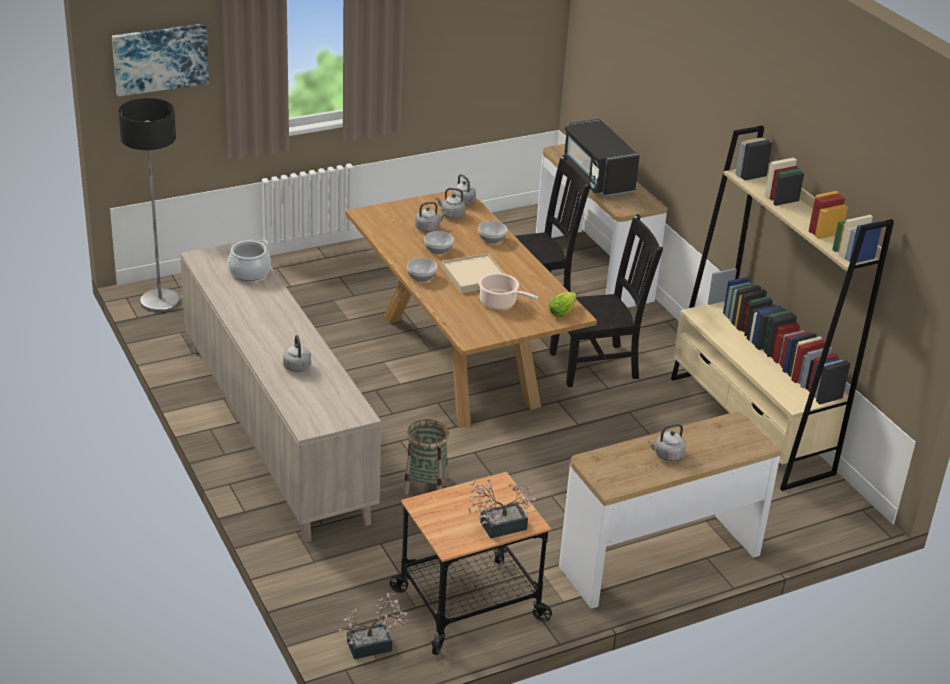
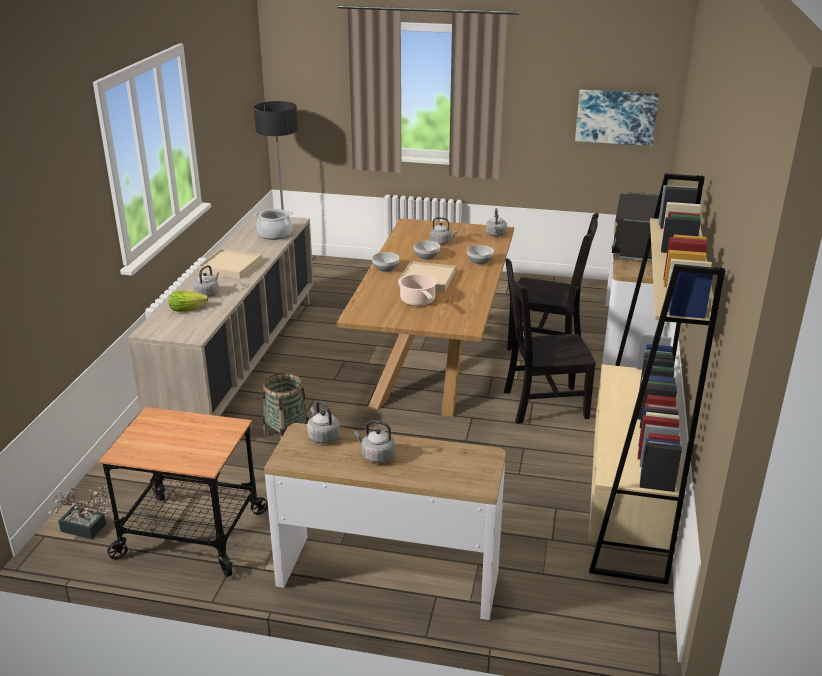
camera: 40 degrees right, 5 degrees down
(160, 58) = (308, 75): picture -> picture (616, 117)
(267, 327) = (230, 266): none -> beige tray
(451, 215) = (473, 239): grey kettle -> grey kettle (322, 436)
(498, 526) = (177, 456): potted plant -> none
(563, 311) = (461, 321): lettuce -> lettuce (189, 309)
(597, 365) = (541, 404): black chair -> black chair turned 150 degrees clockwise

